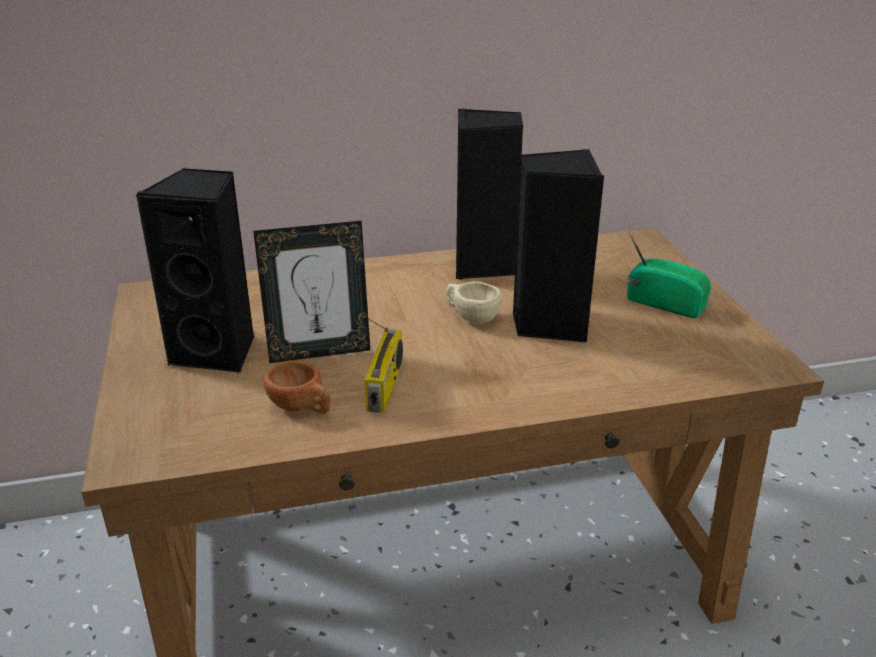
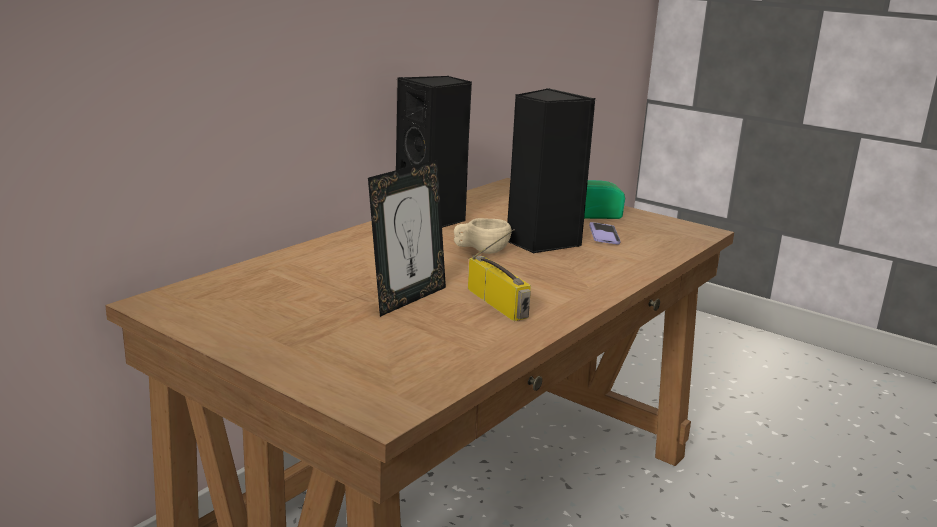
camera: 40 degrees left, 10 degrees down
(218, 352) = (319, 322): black speaker -> none
(302, 407) = (462, 334): brown cup -> none
(636, 336) = (604, 235): none -> phone

